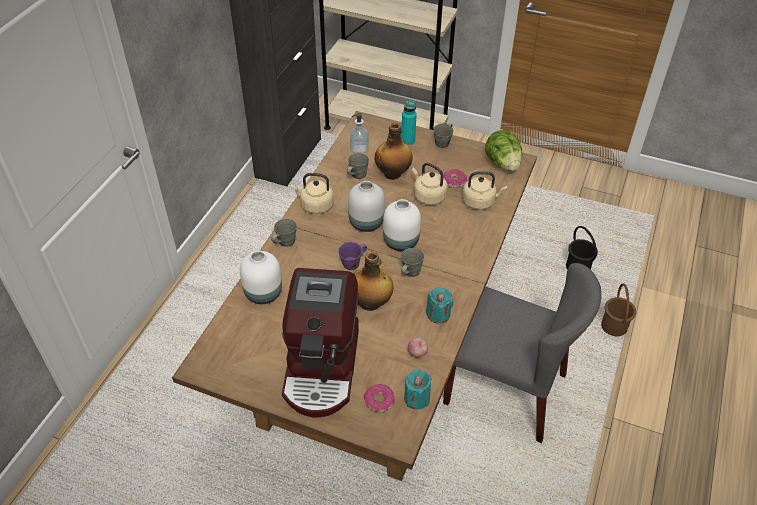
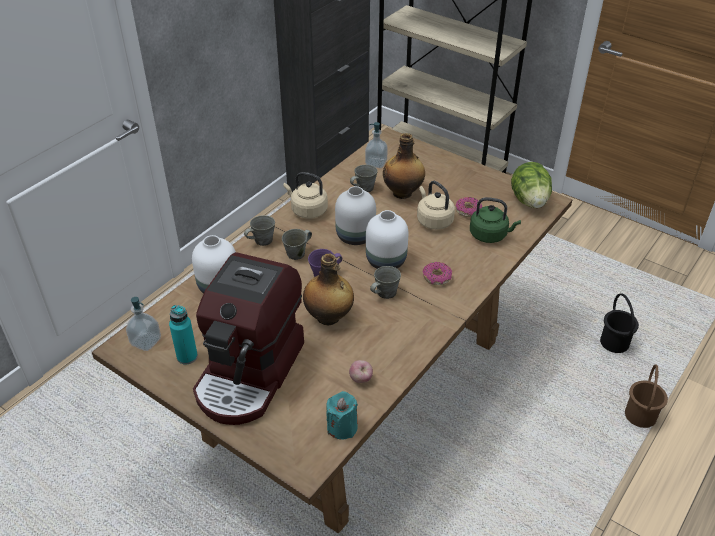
camera: 15 degrees right, 5 degrees down
(218, 357) = (146, 341): none -> soap dispenser
(379, 401) = (298, 421): donut -> donut (436, 278)
(408, 141) = (431, 163): turquoise bottle -> turquoise bottle (187, 356)
(438, 314) = (400, 342): turquoise candle -> none
(443, 143) = (469, 171): grey mug -> grey mug (297, 253)
(480, 201) = (490, 235): beige kettle -> green kettle
(506, 389) = (490, 459): grey chair -> none

